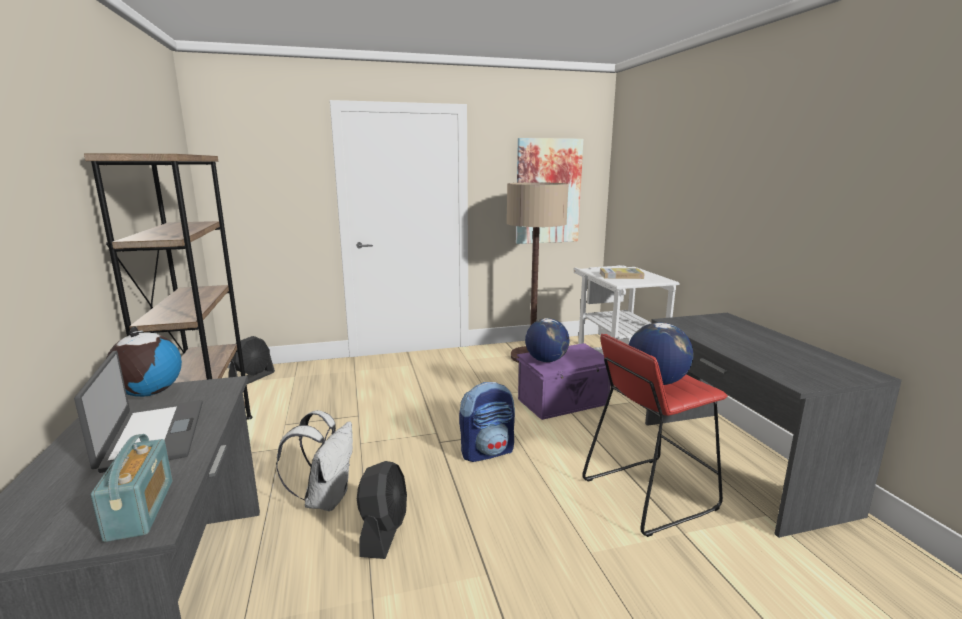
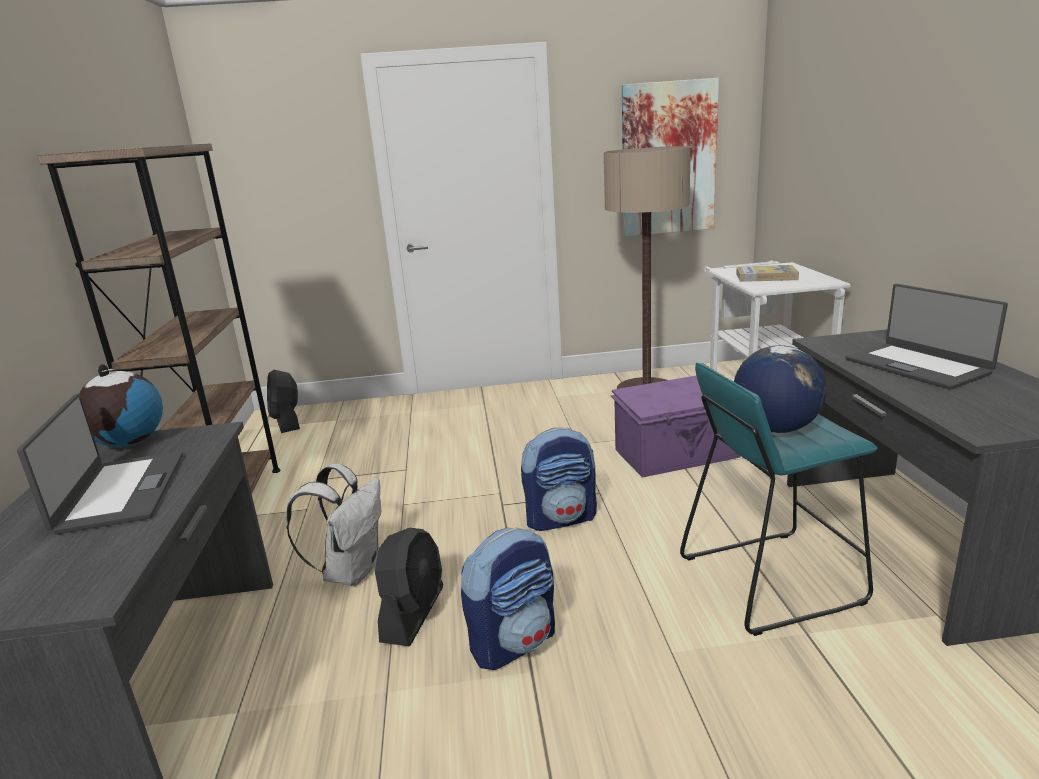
camera: 10 degrees right, 5 degrees up
(141, 509) = (88, 577): radio -> none
(252, 378) = (287, 422): black fan -> black fan turned 120 degrees clockwise
(469, 551) = (514, 642): none -> backpack
(546, 360) = (649, 398): globe -> none
(648, 493) = (769, 579): red stool -> turquoise stool
(741, 339) = (917, 366): none -> laptop

